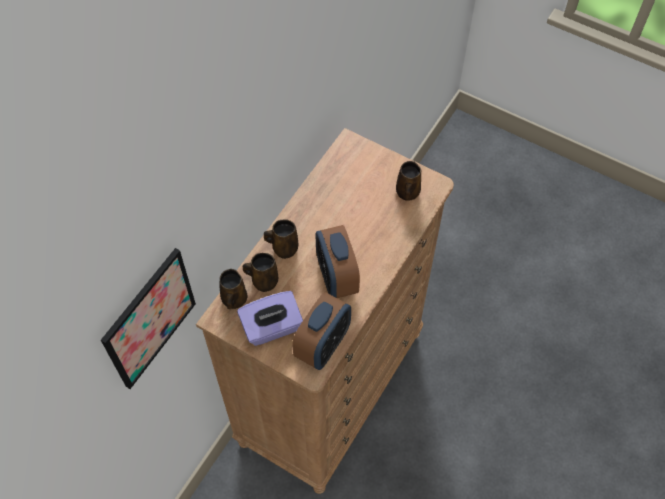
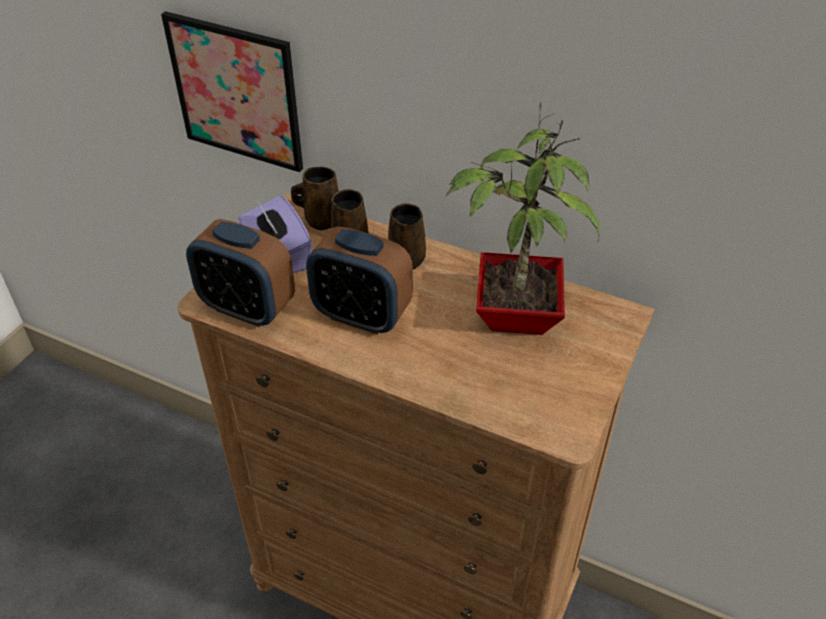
camera: 85 degrees right, 15 degrees down
(336, 277) = (361, 316): alarm clock -> alarm clock turned 135 degrees counterclockwise
(344, 197) = (512, 316): none -> potted plant
(407, 193) = (539, 394): brown mug -> none

